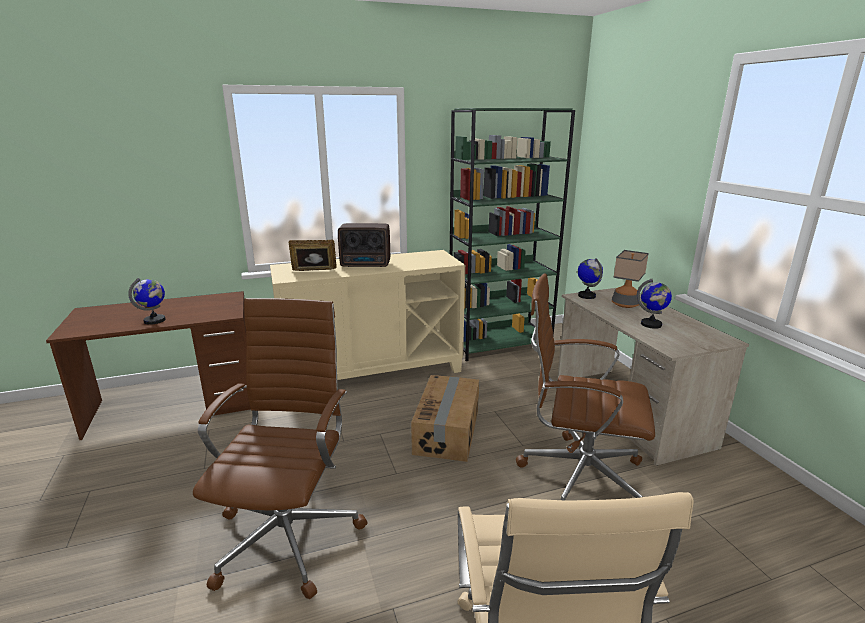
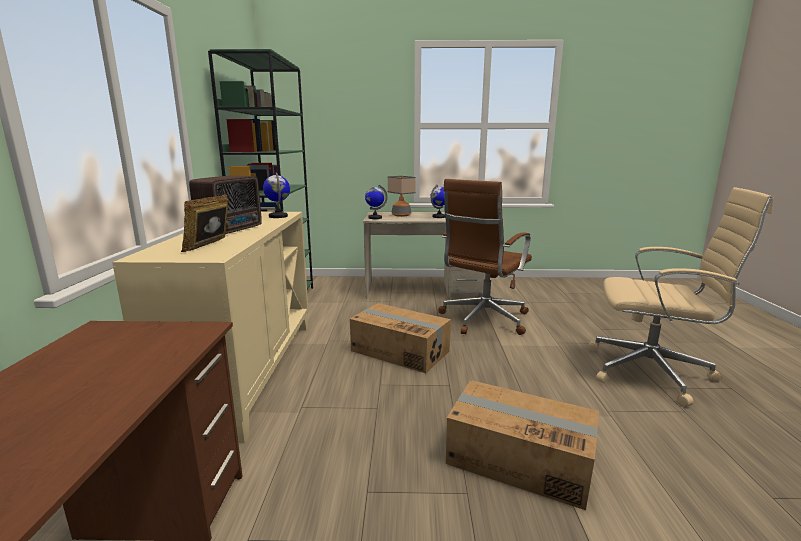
camera: 70 degrees left, 5 degrees down
(155, 320) = (111, 399): globe -> globe (278, 216)
(290, 533) = (519, 459): brown office chair -> cardboard box

